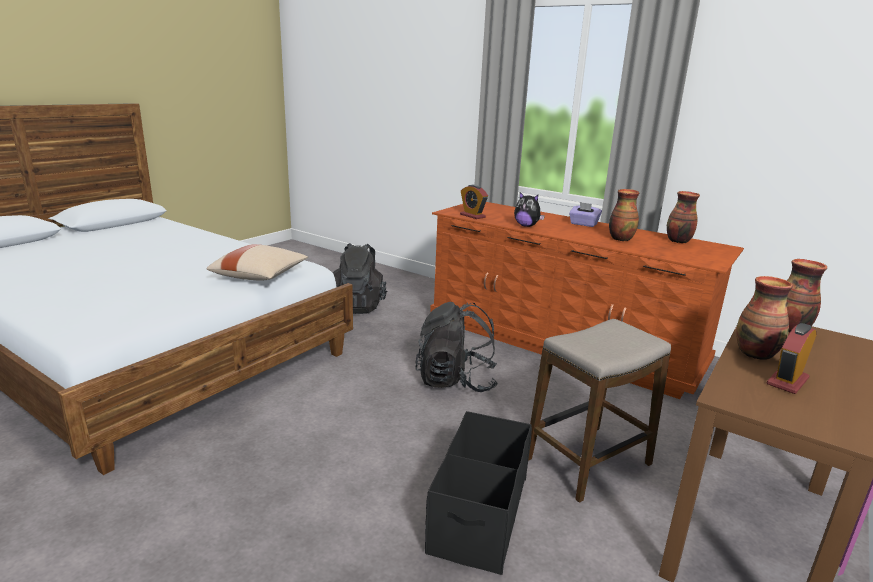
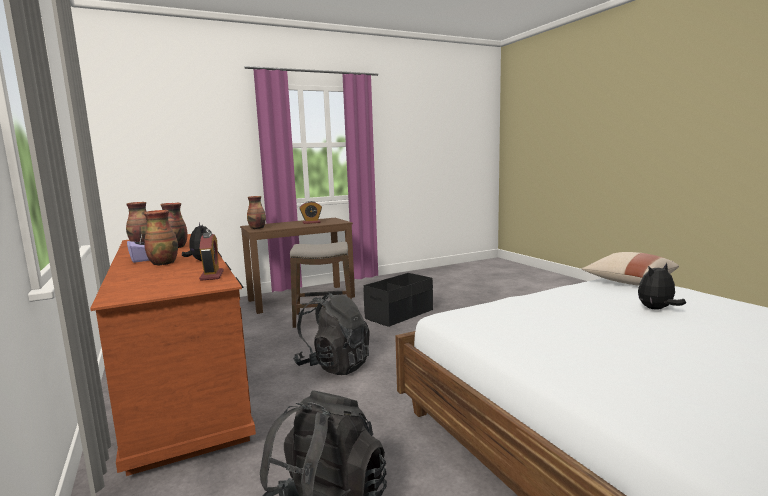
camera: 150 degrees left, 10 degrees down
(123, 281) = (657, 309): none -> plush toy
(260, 276) = (503, 304): beige pillow -> beige pillow (629, 282)
(756, 354) = (298, 225): vase -> vase (163, 263)

